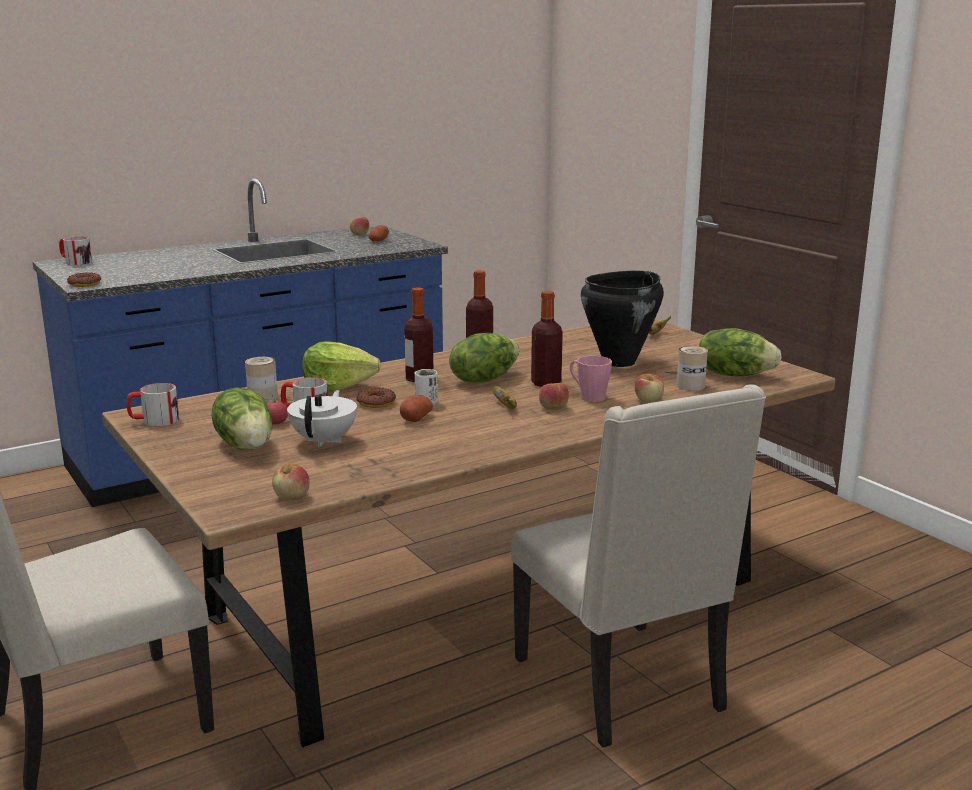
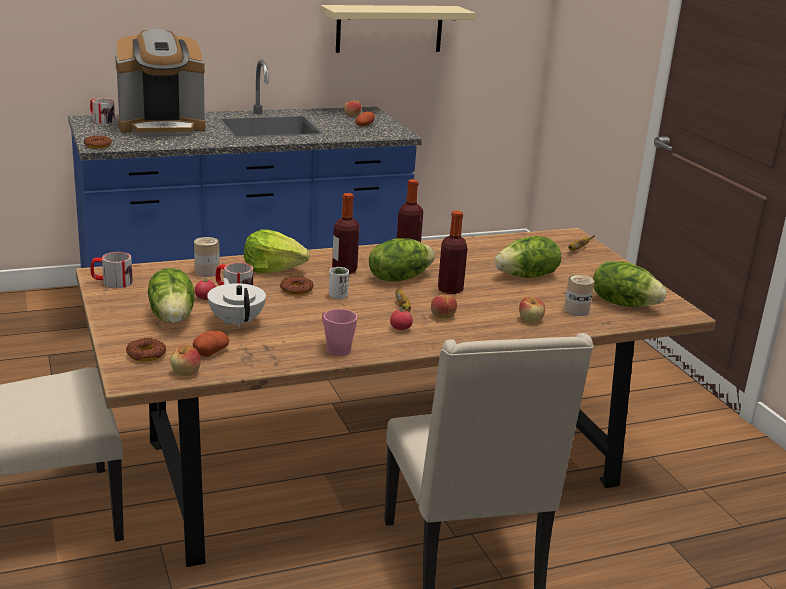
camera: 10 degrees right, 5 degrees up
(151, 262) = (162, 127): none -> coffee machine
(234, 486) = (146, 354): none -> donut
(325, 441) = (237, 322): white teapot -> white teapot turned 45 degrees counterclockwise
(386, 137) = (389, 28): none -> beige shelf
(416, 418) = (322, 310): potato -> potato (211, 352)
(514, 424) = (400, 328): none -> tomato
(588, 396) = (479, 309): pink mug -> pink mug (335, 348)
(620, 362) = (527, 276): black cooking pot -> lettuce

